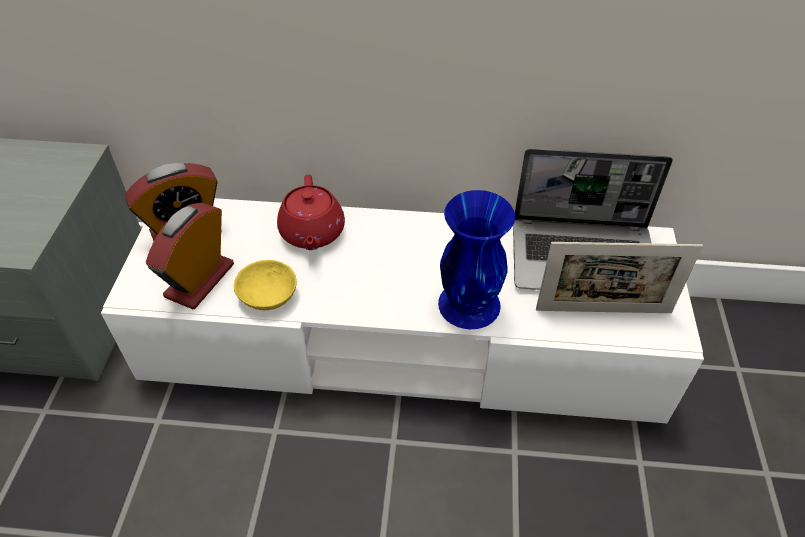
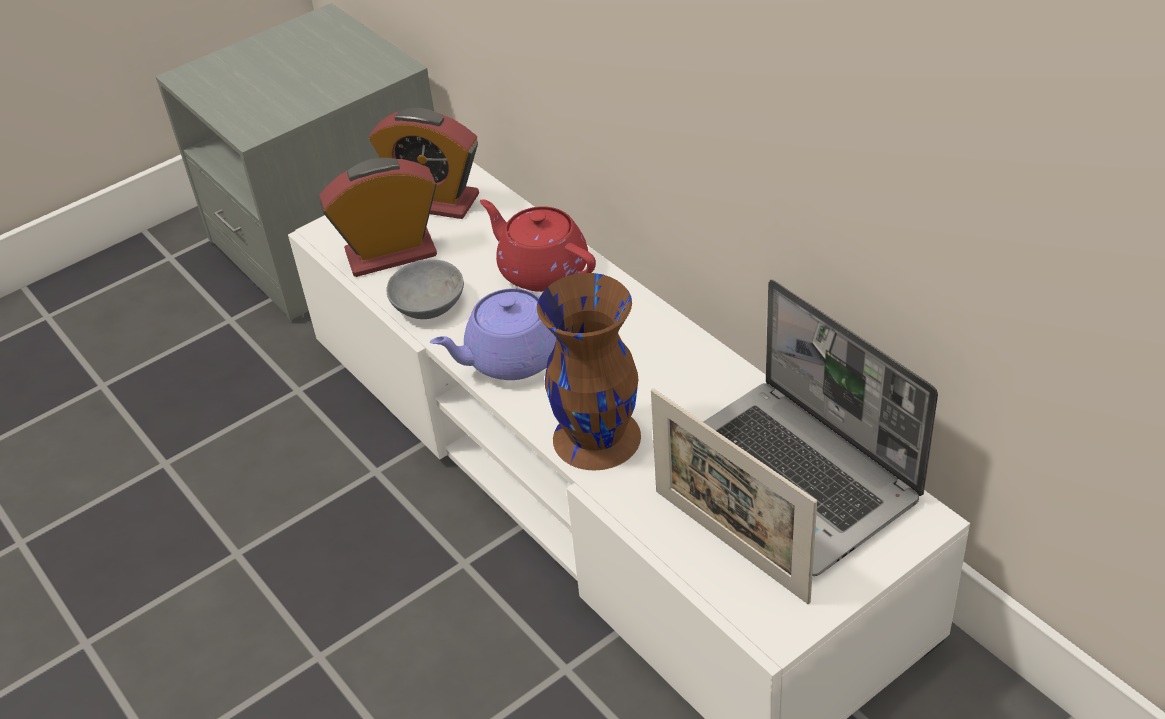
camera: 50 degrees right, 5 degrees down
(266, 296) = (425, 303): yellow bowl -> grey bowl
(312, 233) = (541, 270): red teapot -> red teapot turned 90 degrees clockwise
(363, 293) = (511, 358): none -> purple teapot
(468, 303) = (597, 436): blue vase -> brown vase

